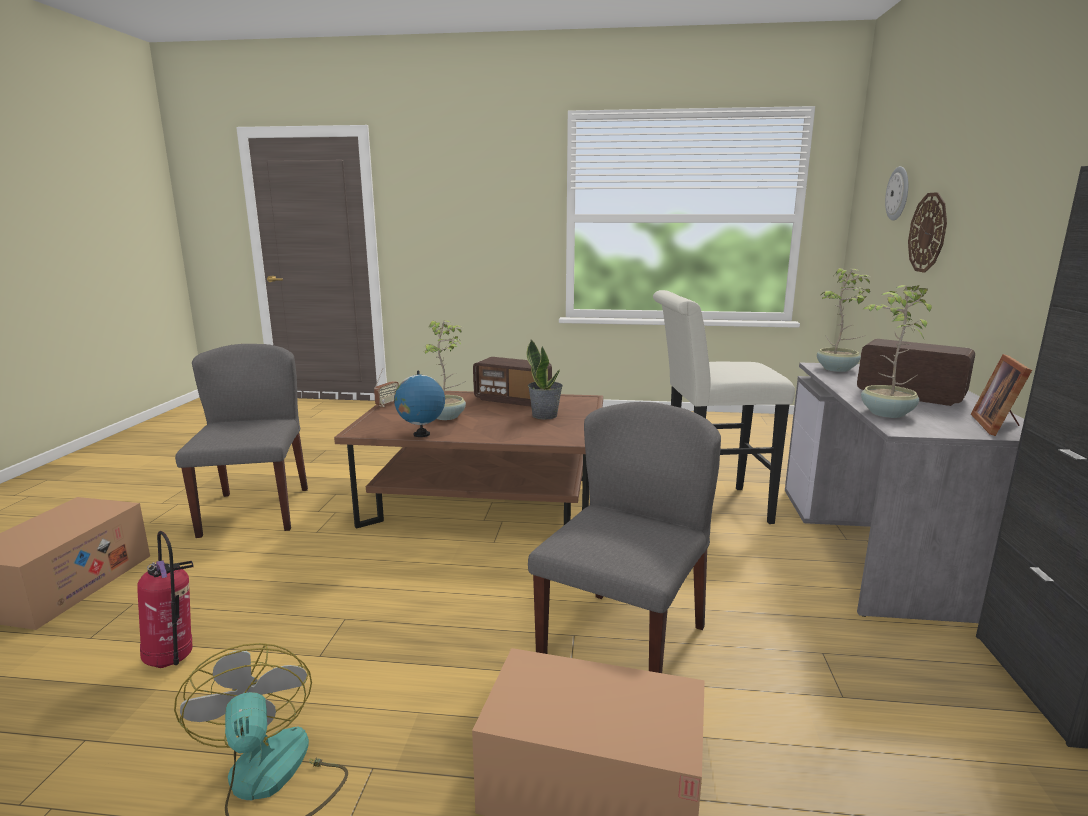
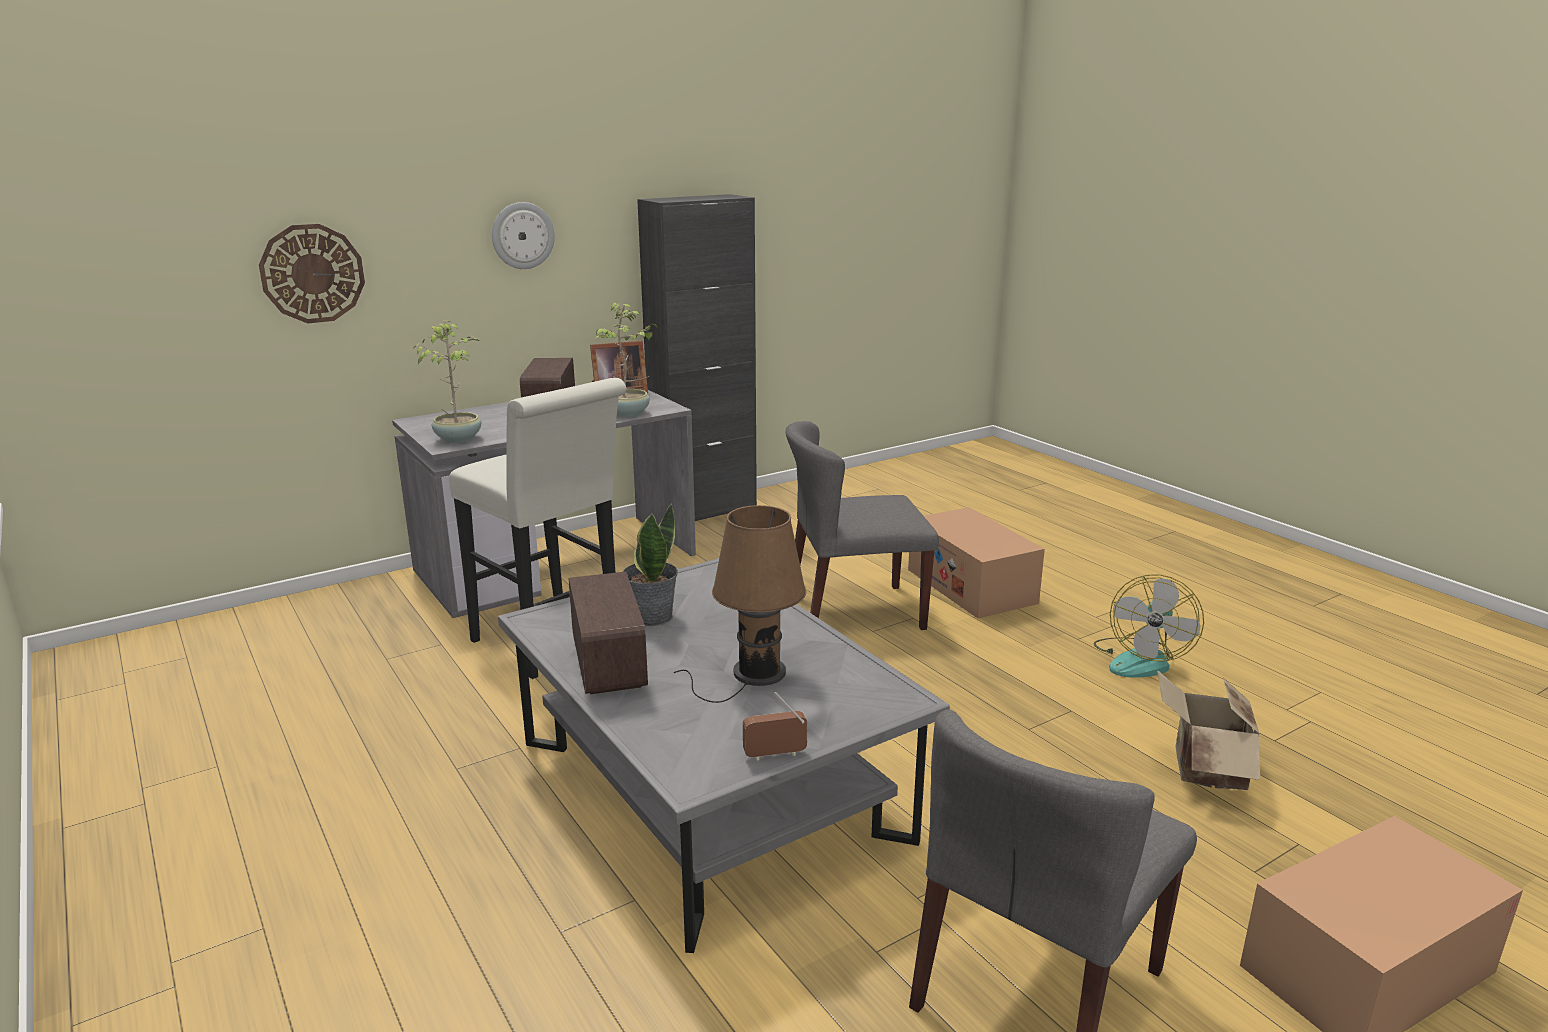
camera: 130 degrees left, 5 degrees up
(174, 660) = (1202, 770): fire extinguisher -> cardboard box
(421, 434) = (844, 652): globe -> none
(447, 417) = (753, 674): potted plant -> brown table lamp
(485, 500) = (709, 790): brown coffee table -> grey coffee table
(898, 193) = (177, 229): wall clock -> wall clock (522, 235)

